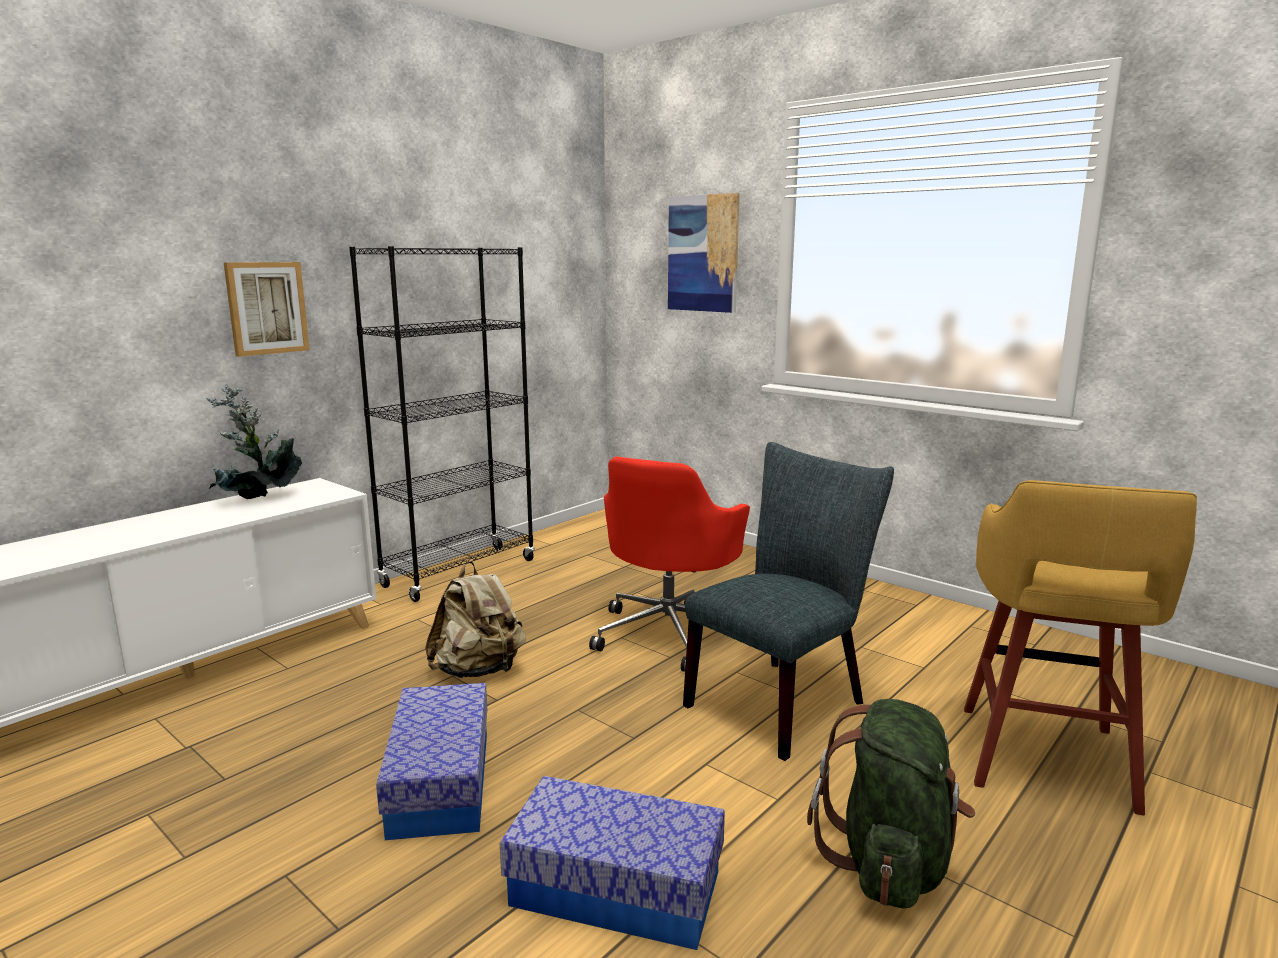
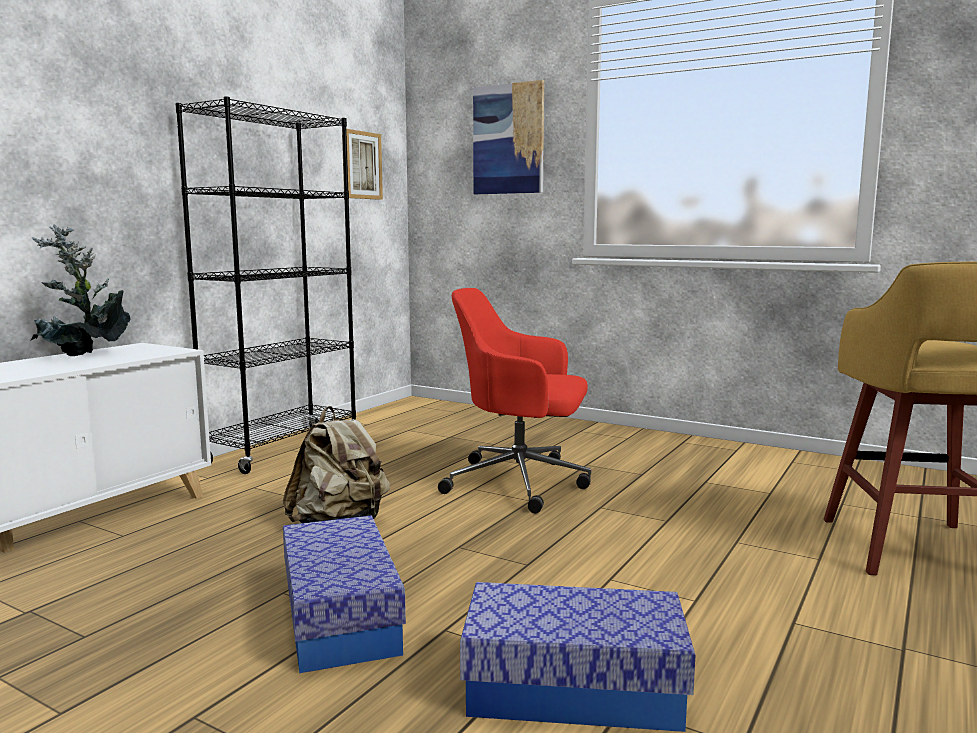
camera: 10 degrees left, 5 degrees down
(266, 308) = (90, 156): picture -> picture (361, 165)
(670, 633) = (520, 483): red office chair -> red office chair turned 90 degrees clockwise
(783, 701) = (657, 525): grey chair -> none
(890, 862) = (829, 639): green backpack -> none

